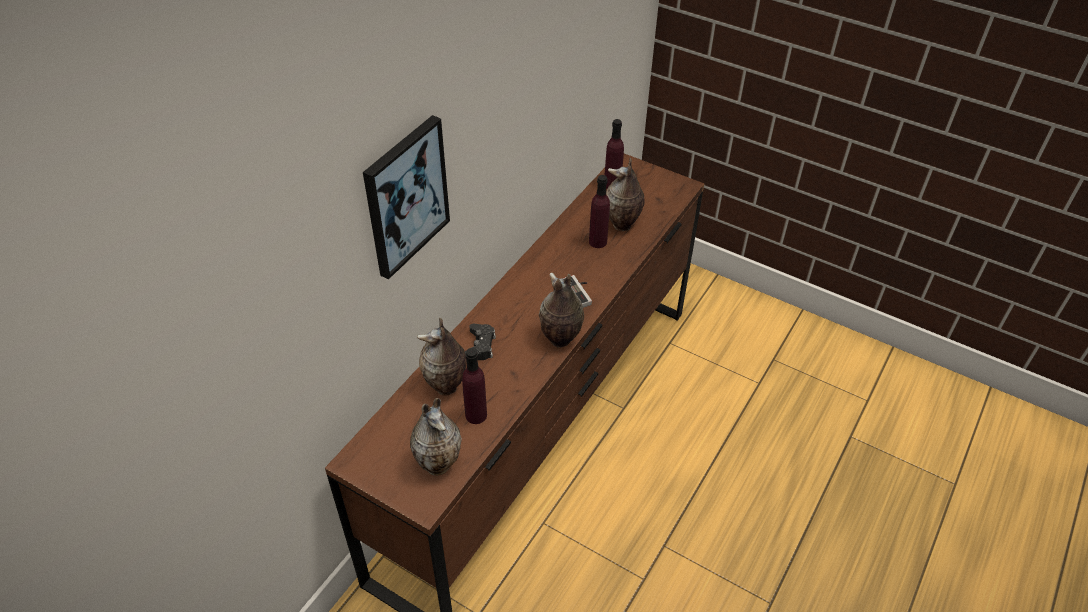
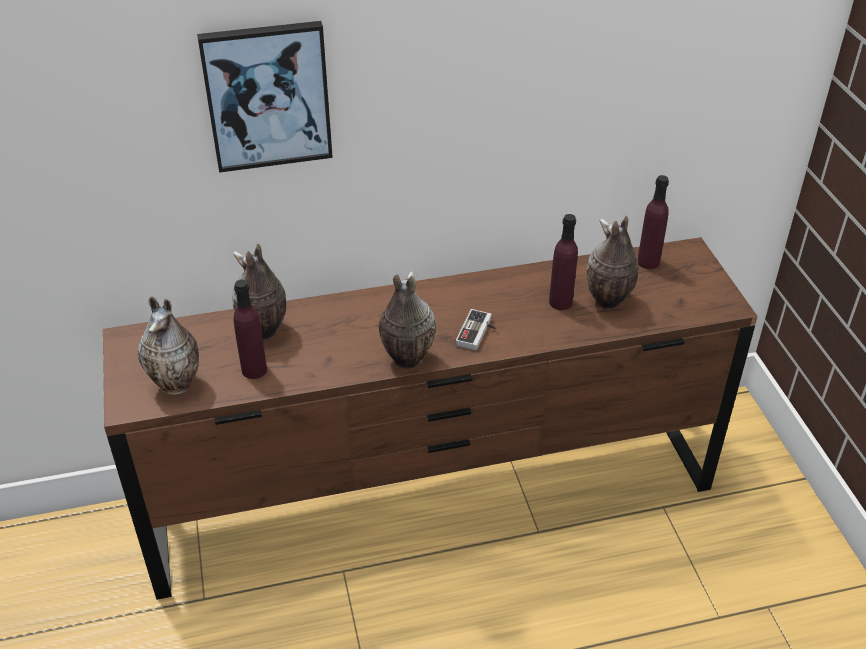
camera: 45 degrees right, 5 degrees down
(480, 346) = (333, 320): black game controller -> none

